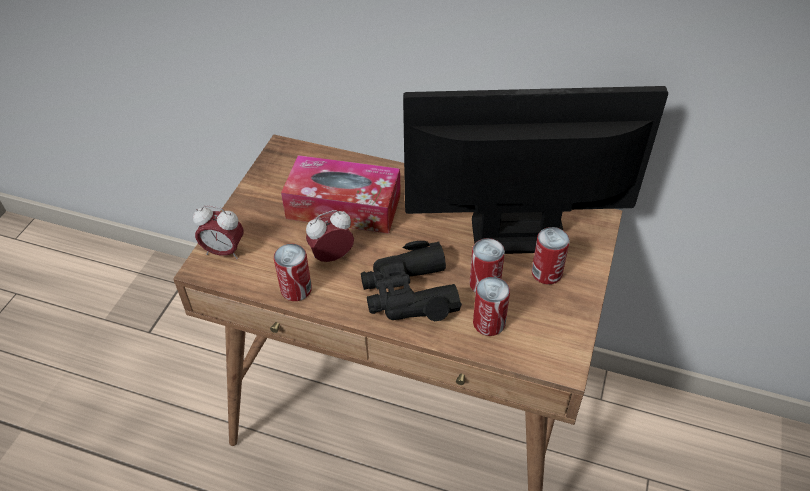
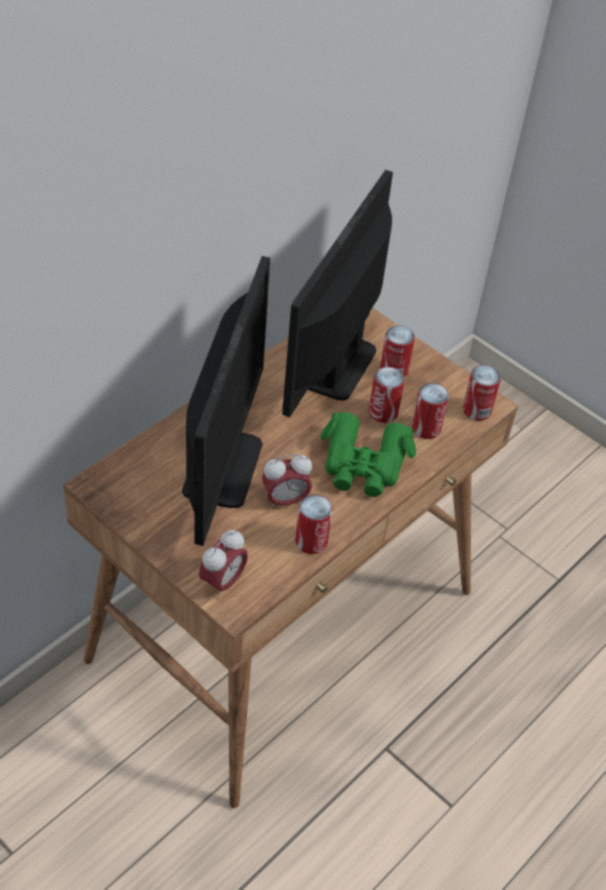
camera: 70 degrees left, 0 degrees up
(332, 256) = (285, 500): alarm clock -> alarm clock turned 105 degrees counterclockwise
(343, 206) = (222, 467): tissue box -> monitor
(409, 293) = (364, 464): black binoculars -> green binoculars
(546, 356) = (476, 410): none -> can

